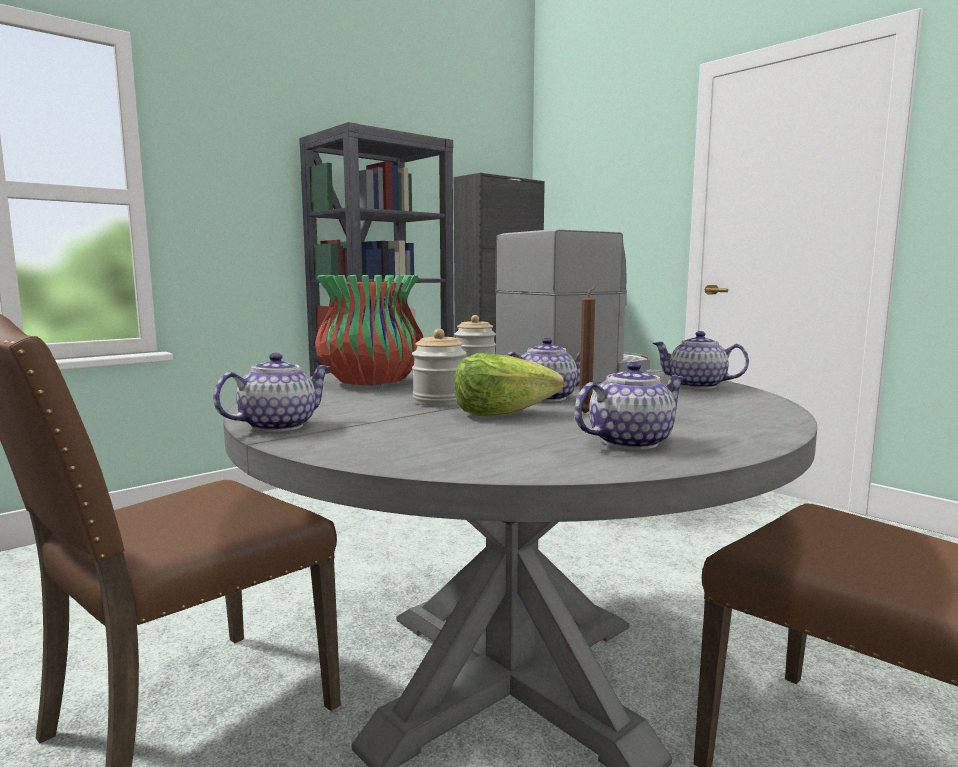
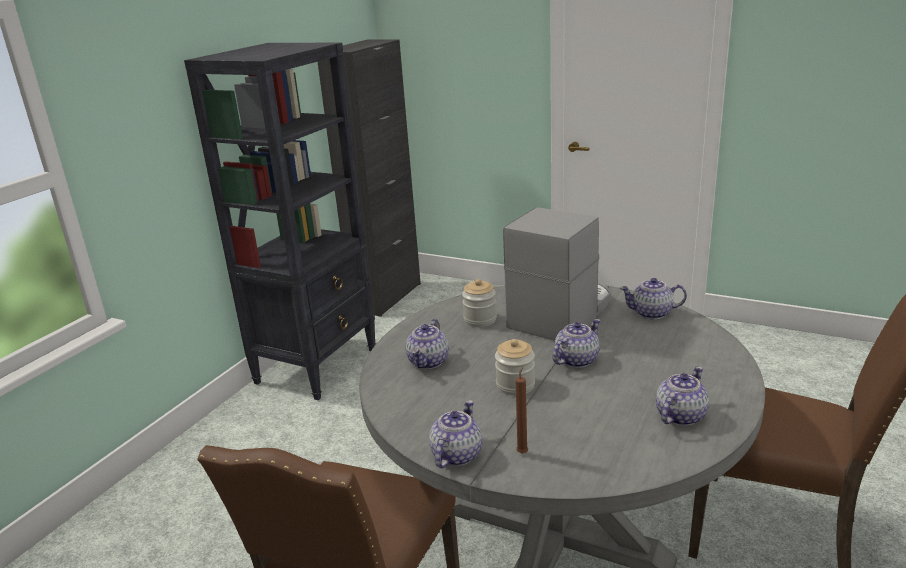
camera: 20 degrees left, 15 degrees up
(372, 382) = (429, 362): vase -> teapot
(502, 413) = (574, 394): lettuce -> none
(586, 413) = (623, 379): brown candle -> brown candle (523, 452)

